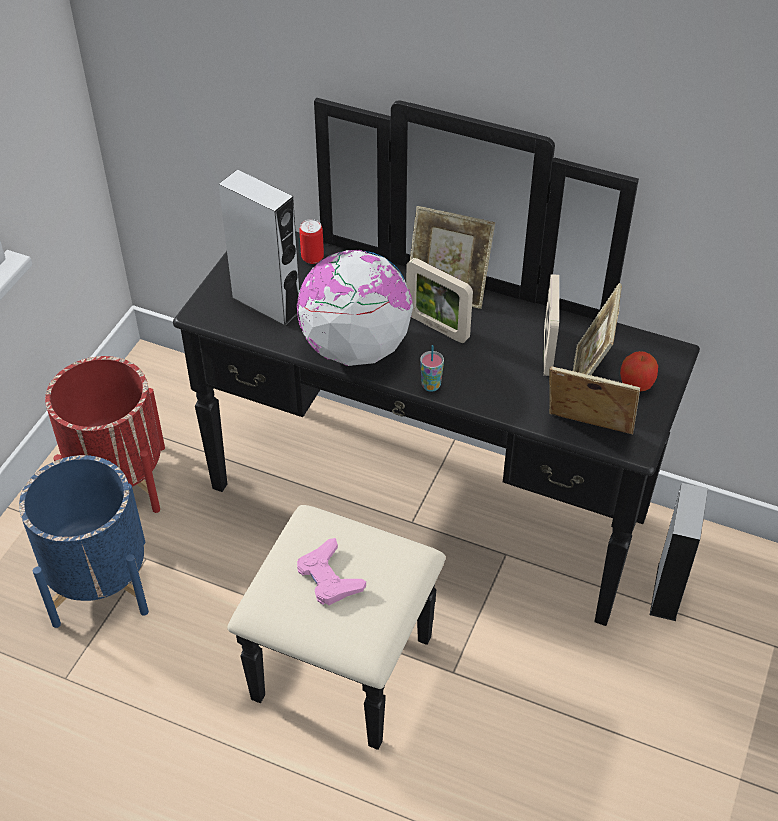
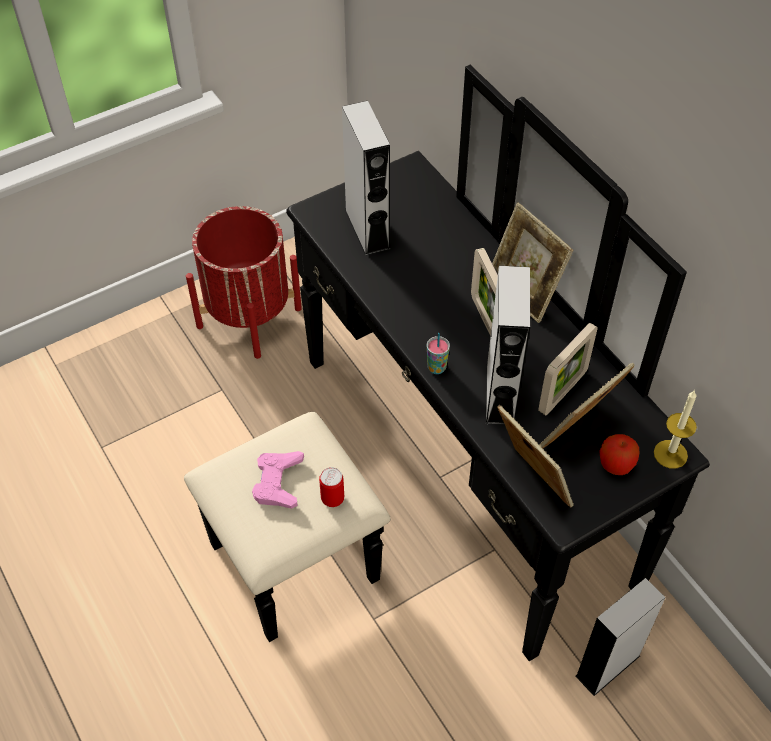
camera: 35 degrees right, 5 degrees up
(100, 582) = (177, 389): blue planter -> none
(312, 258) = (437, 207): can -> can (332, 498)
(355, 348) = (404, 303): globe -> none
(501, 379) = (500, 394): none -> grey speaker
(667, 355) = (670, 454): none -> candle

